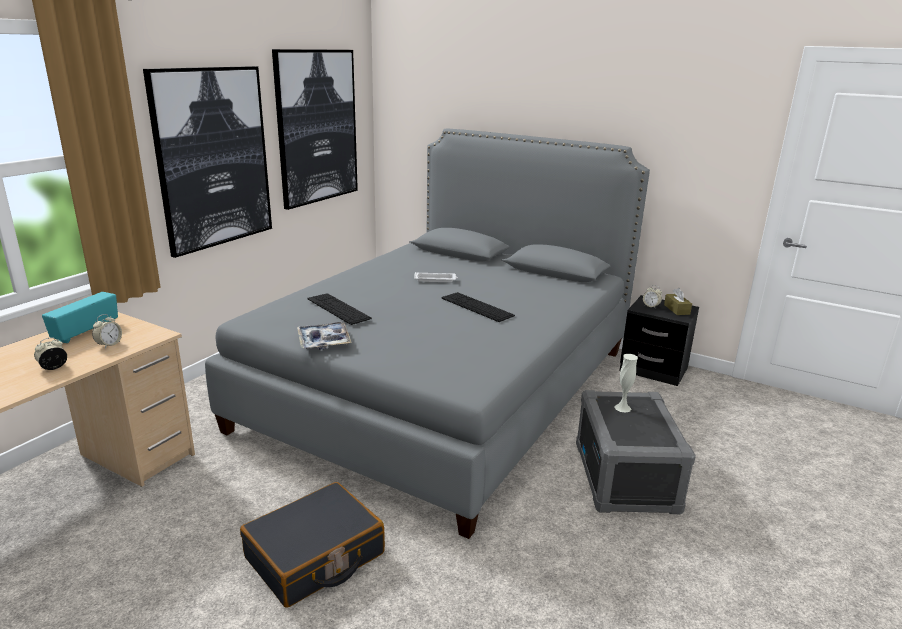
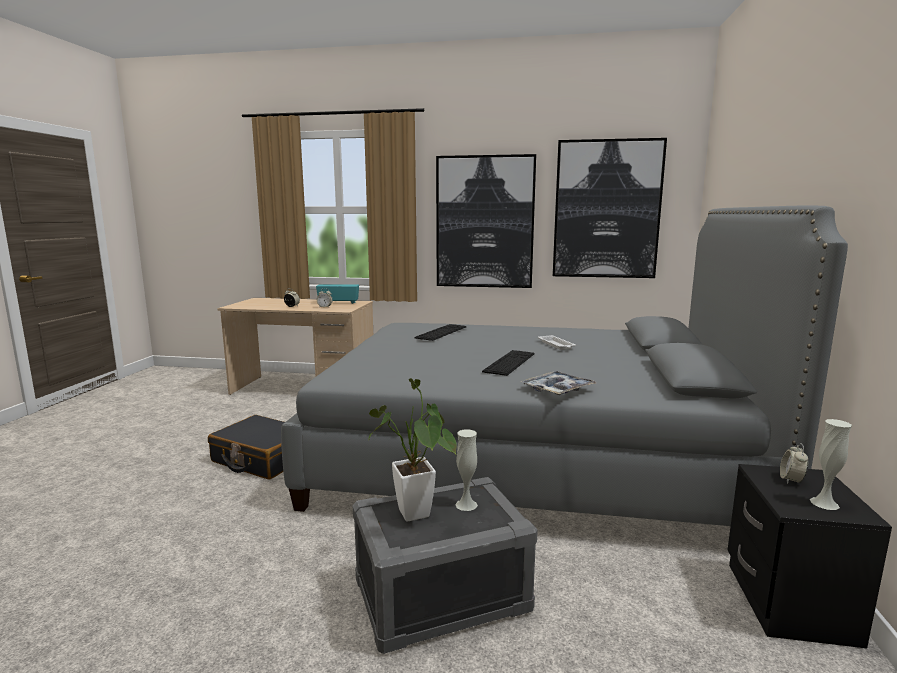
camera: 70 degrees right, 10 degrees down
(324, 341) = (382, 339): tray -> tray (557, 389)
(637, 430) = (416, 518): none -> potted plant
(676, 309) = (824, 503): brown tissue box -> white vase

